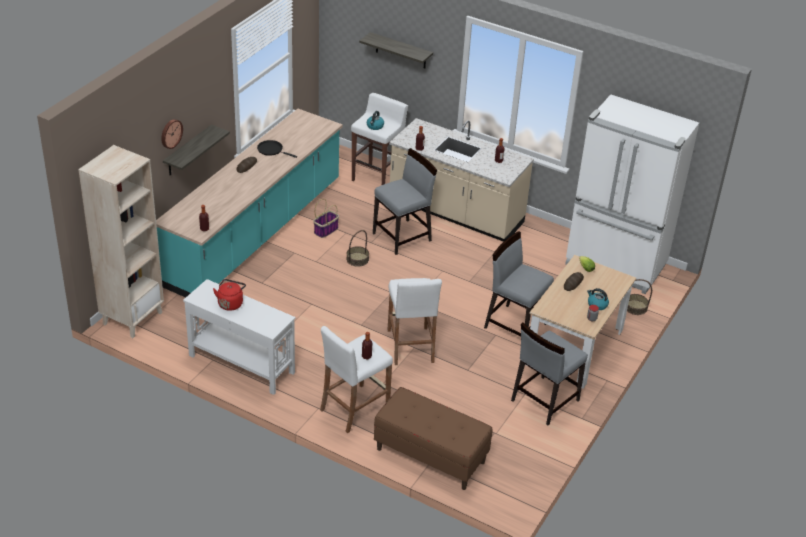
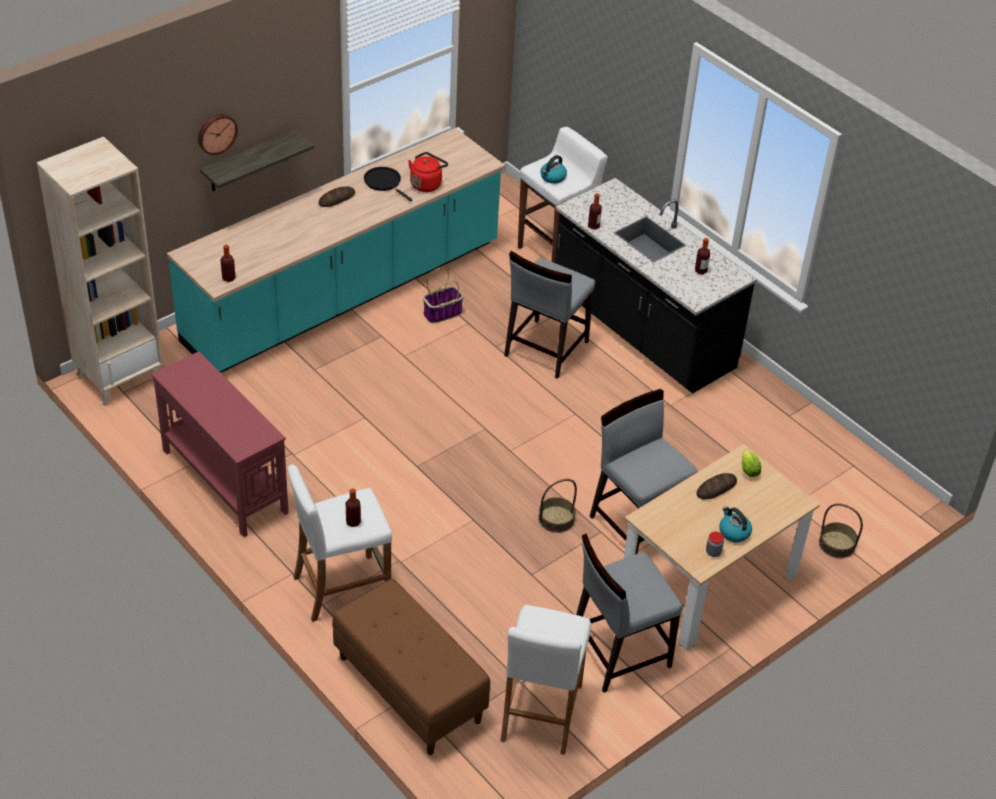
camera: 20 degrees right, 5 degrees up
(230, 303) = (210, 395): red kettle -> red kettle (427, 184)
(241, 364) = (224, 480): white console table -> red console table
(357, 259) = (463, 367): basket -> basket (556, 519)
(401, 51) = (610, 74): shelf -> none
(402, 237) = (545, 349): grey chair -> grey chair turned 135 degrees clockwise
(410, 346) = (469, 516): white stool -> white stool (540, 712)
(455, 213) = (641, 330): beige counter -> black counter
(615, 265) = (840, 470): white fridge -> none

